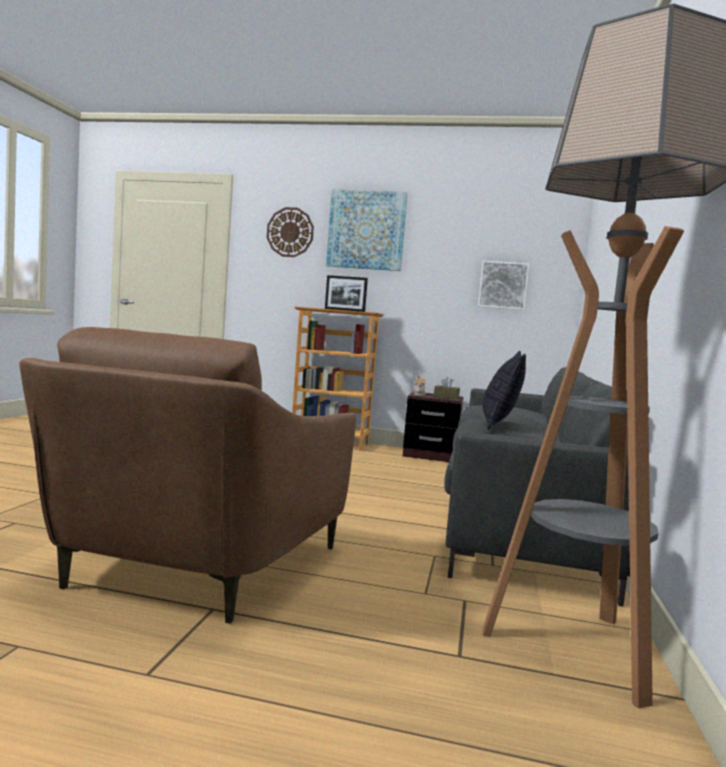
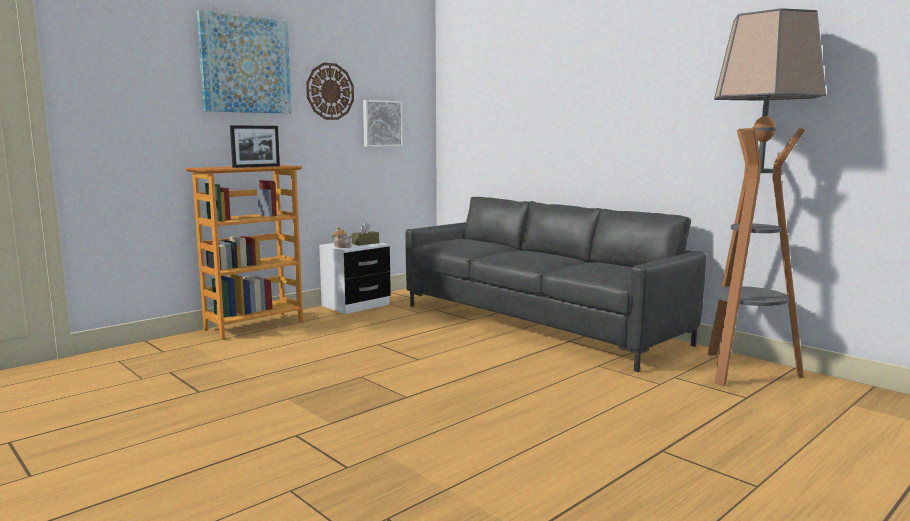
camera: 55 degrees left, 5 degrees up
(192, 567) = (576, 445): brown armchair -> none
(290, 232) = (144, 65): wall clock -> wall clock (330, 91)
(430, 455) = (356, 305): brown nightstand -> white nightstand
(499, 425) = (529, 257): pillow -> none

